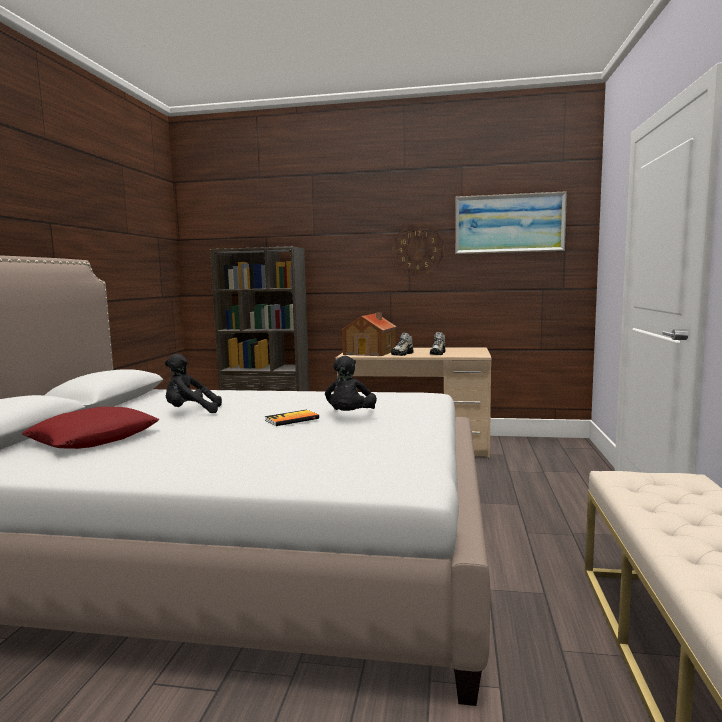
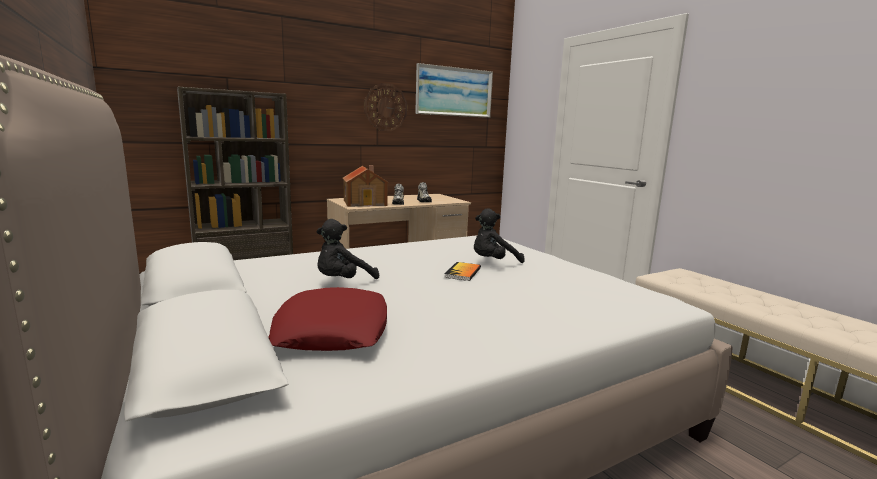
camera: 40 degrees left, 5 degrees up
(350, 416) = (493, 262): black plush toy -> black plush toy turned 90 degrees clockwise

